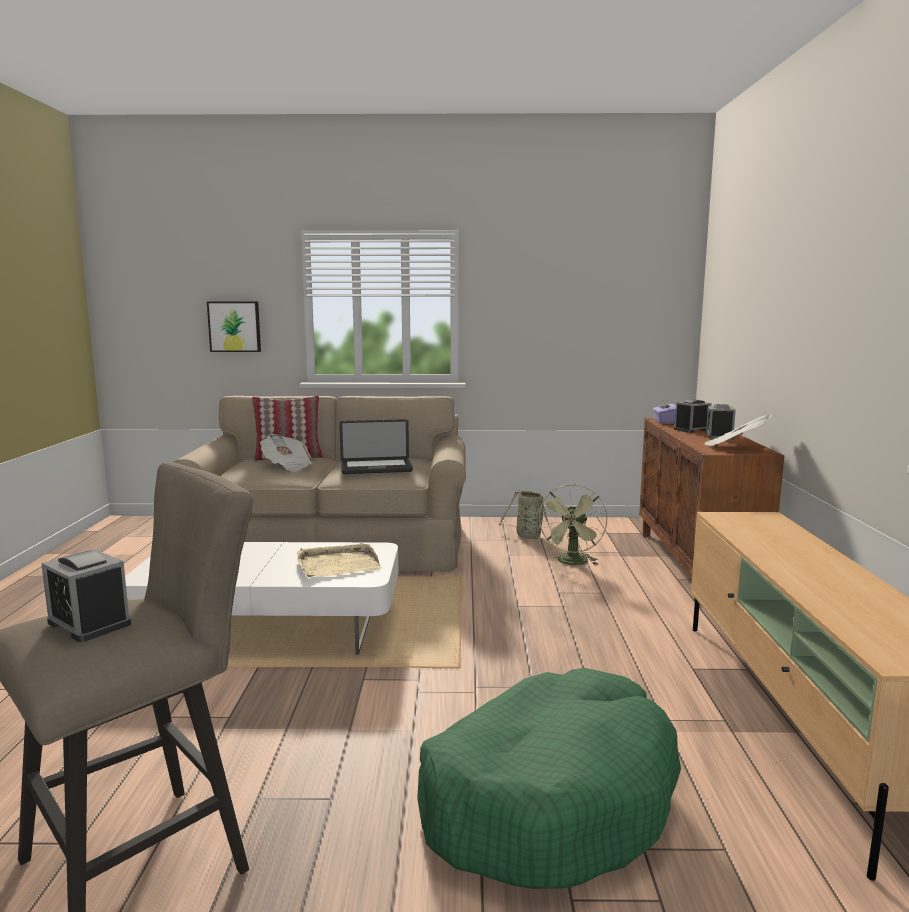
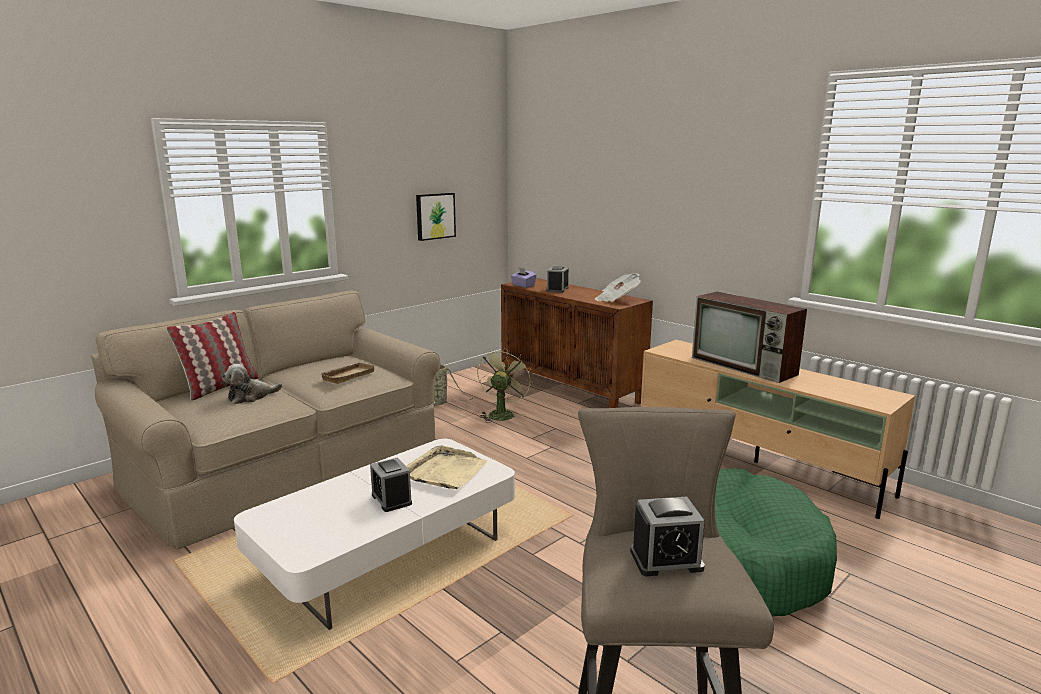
camera: 45 degrees left, 5 degrees up
(234, 326) = (72, 241): picture -> picture (435, 216)
(287, 466) = (251, 397): newspaper -> plush toy
(376, 468) = (347, 375): laptop -> beige tray
(572, 563) = (502, 414): green fan -> green fan turned 135 degrees counterclockwise
(719, 436) = (585, 292): alarm clock -> alarm clock (391, 499)
(795, 558) = (745, 366): none -> television

